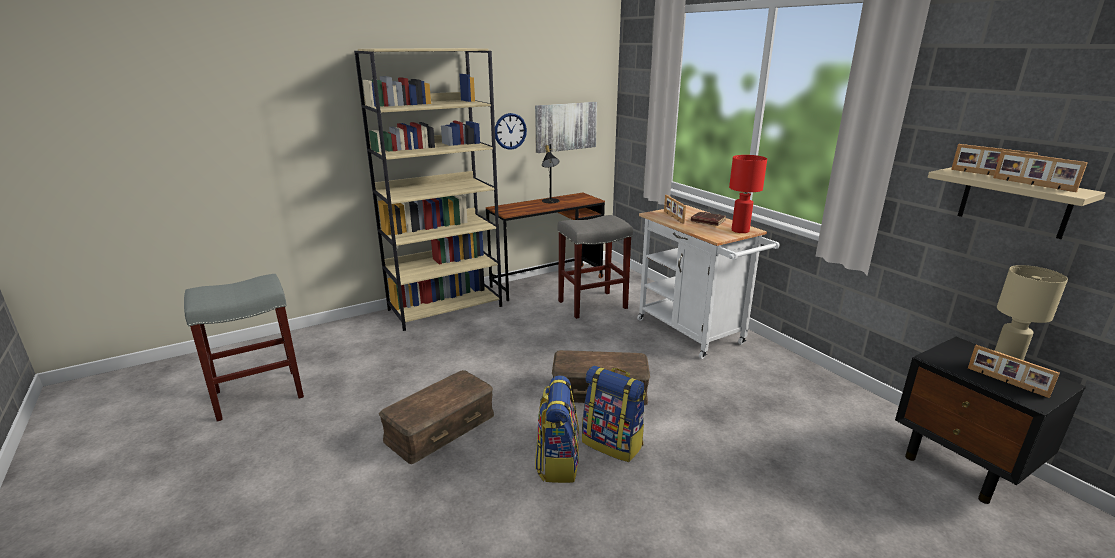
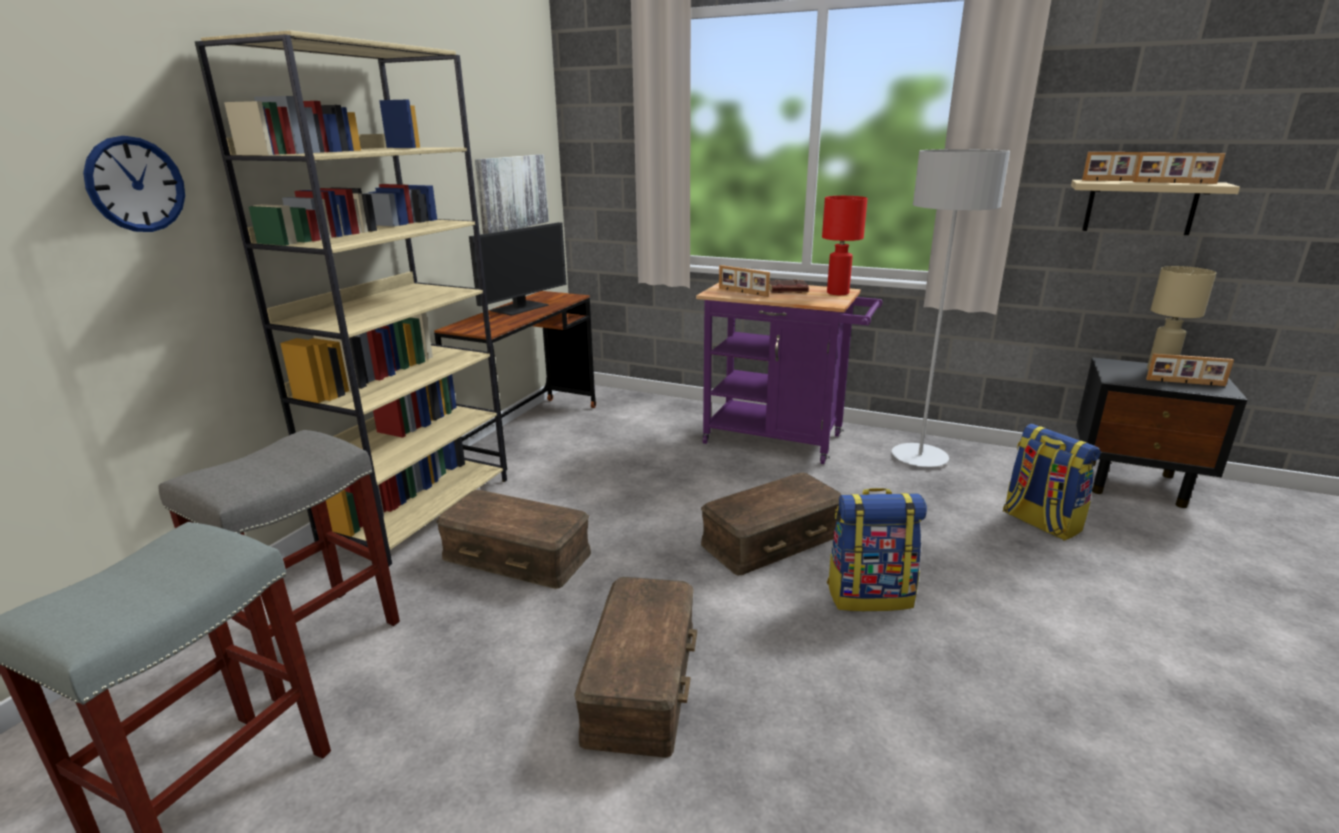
camera: 35 degrees left, 0 degrees up
(461, 346) = (518, 555): none -> brown storage box
(510, 131) = (449, 202): wall clock -> wall clock (136, 185)
(550, 202) = (520, 308): black table lamp -> monitor
(557, 462) = (845, 648): backpack -> backpack (1039, 522)
(592, 305) = (626, 442): grey stool -> grey stool (311, 643)
(694, 334) = (781, 440): white cart -> purple cart
(784, 379) = (919, 457): none -> grey floor lamp

